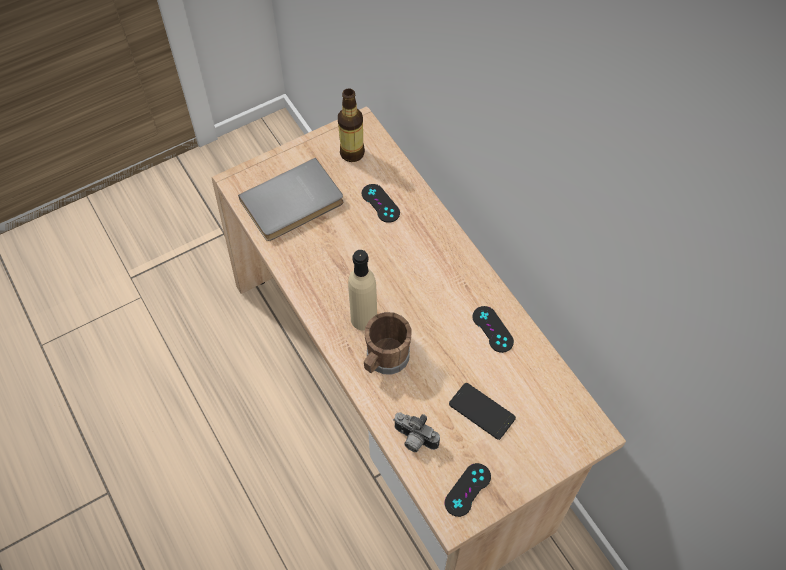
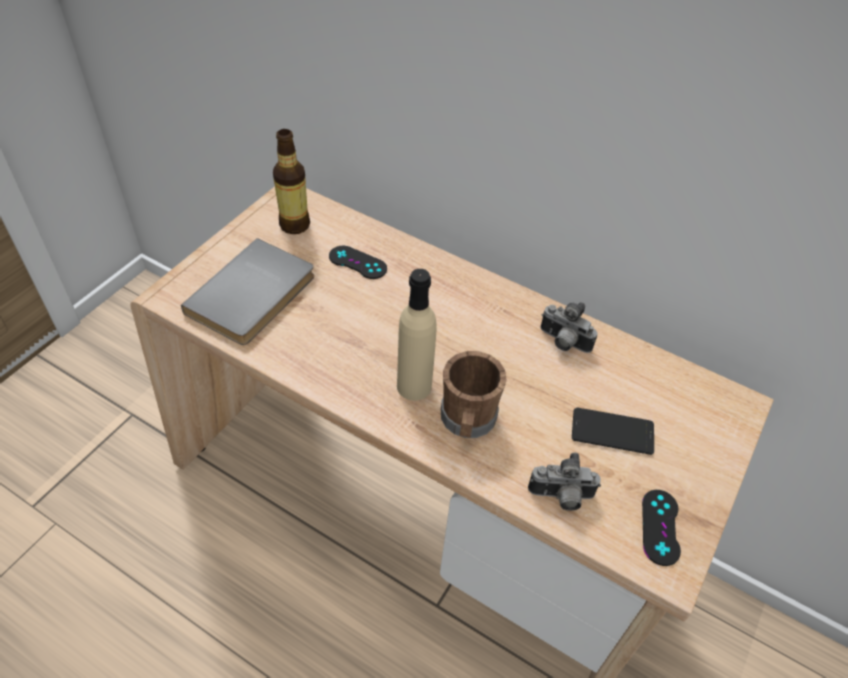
camera: 30 degrees left, 10 degrees down
(492, 329) = (562, 342): black game controller -> camera

